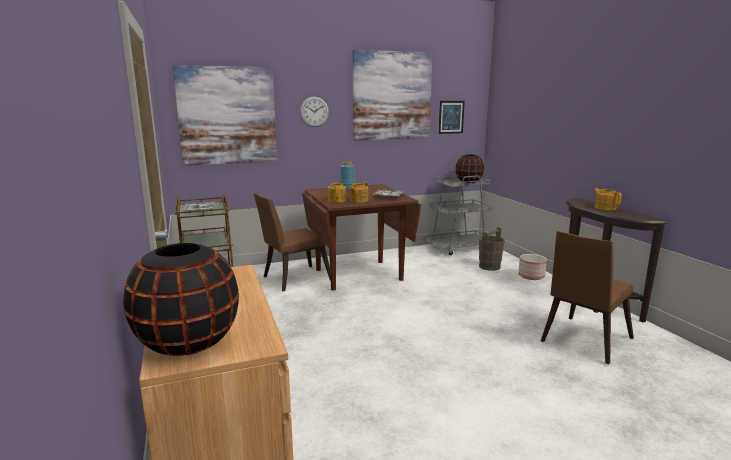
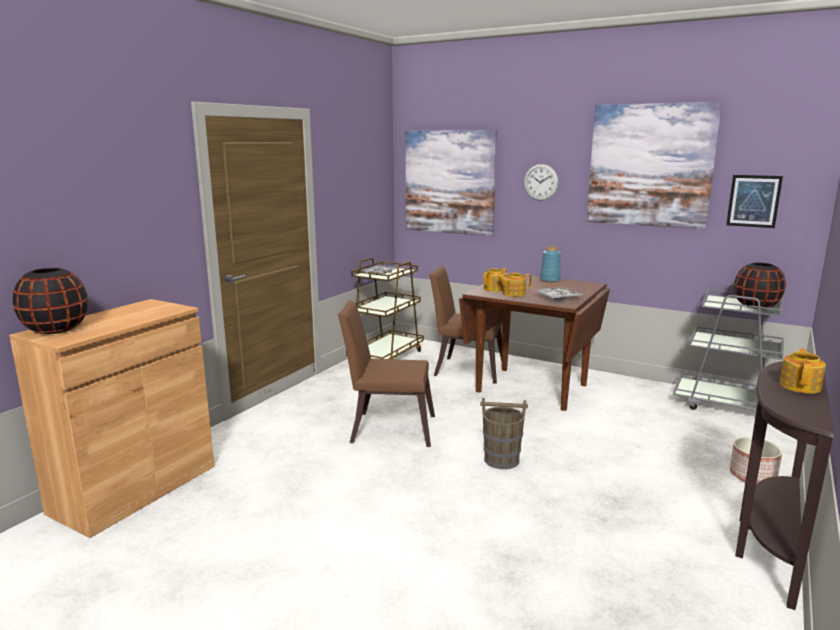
camera: 50 degrees right, 0 degrees up
(489, 267) = (715, 441): brown bucket -> brown bucket (501, 460)
(583, 341) = (622, 565): brown chair -> brown chair (387, 428)

